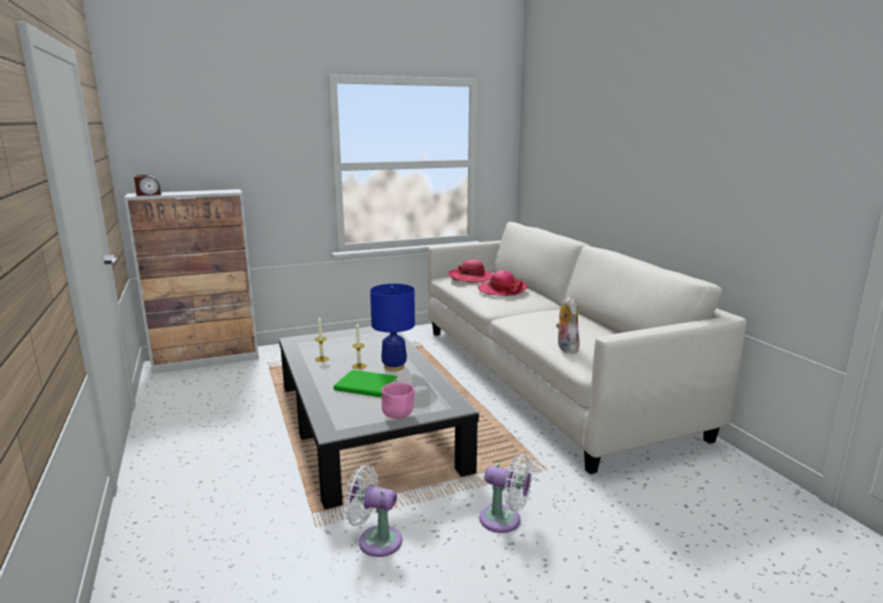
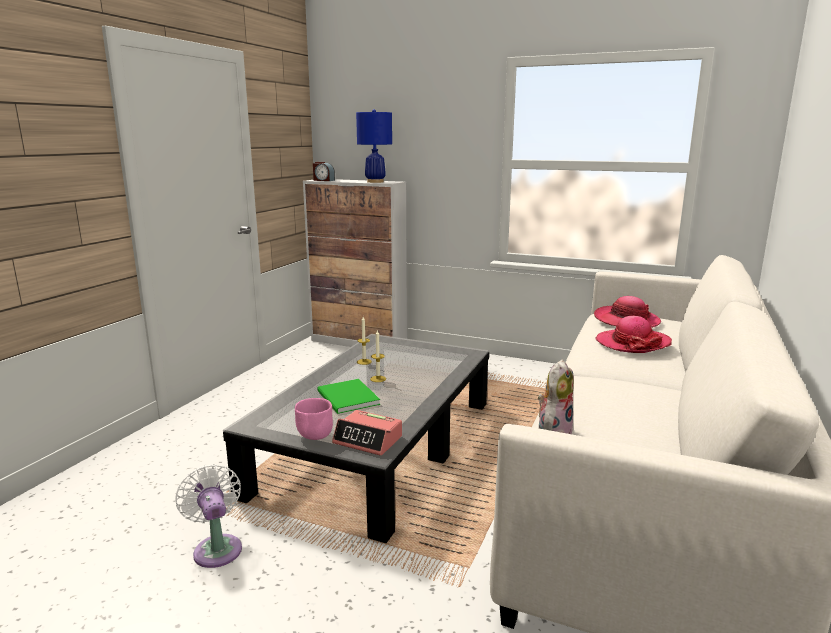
camera: 45 degrees right, 0 degrees up
(394, 367) = (404, 391): blue table lamp -> blue table lamp (375, 182)
(437, 402) = (368, 440): none -> alarm clock
(504, 520) = (329, 607): white fan -> none

